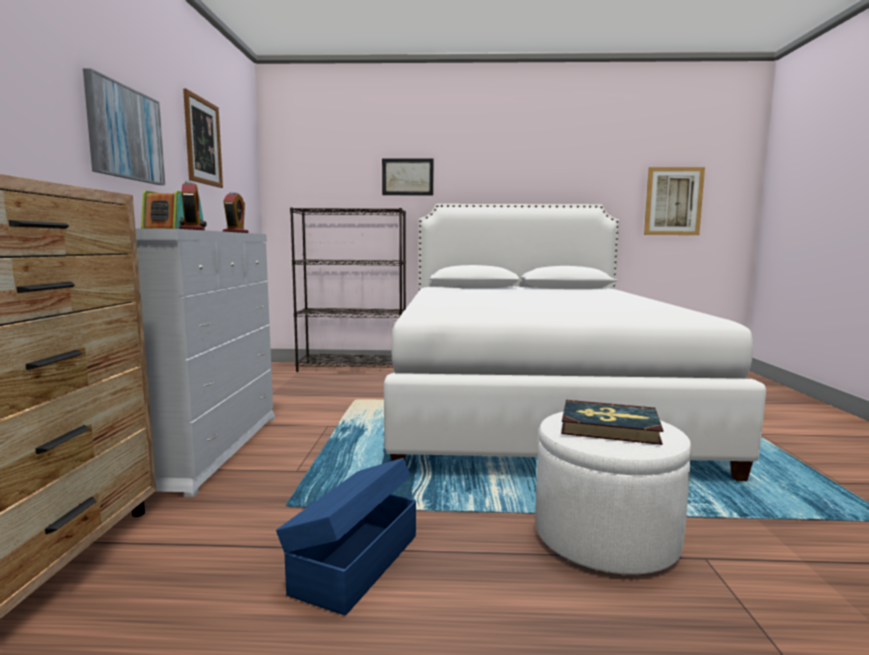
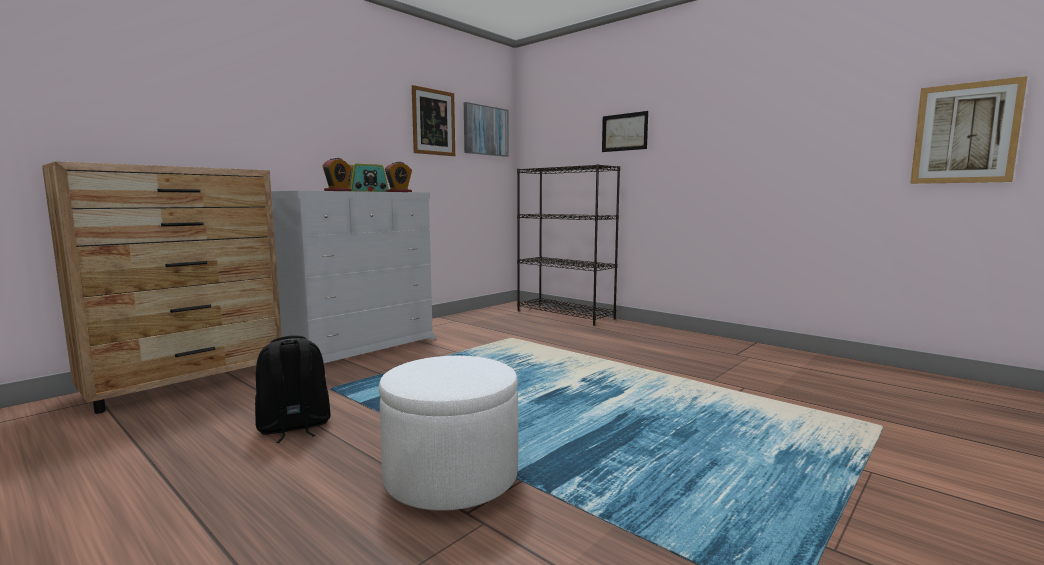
camera: 40 degrees right, 0 degrees up
(125, 133) = (344, 126): picture -> picture (485, 130)
(354, 563) = (293, 427): blue storage box -> black backpack
(531, 405) = (647, 373): white bed -> none
(609, 426) = (443, 370): book -> none

